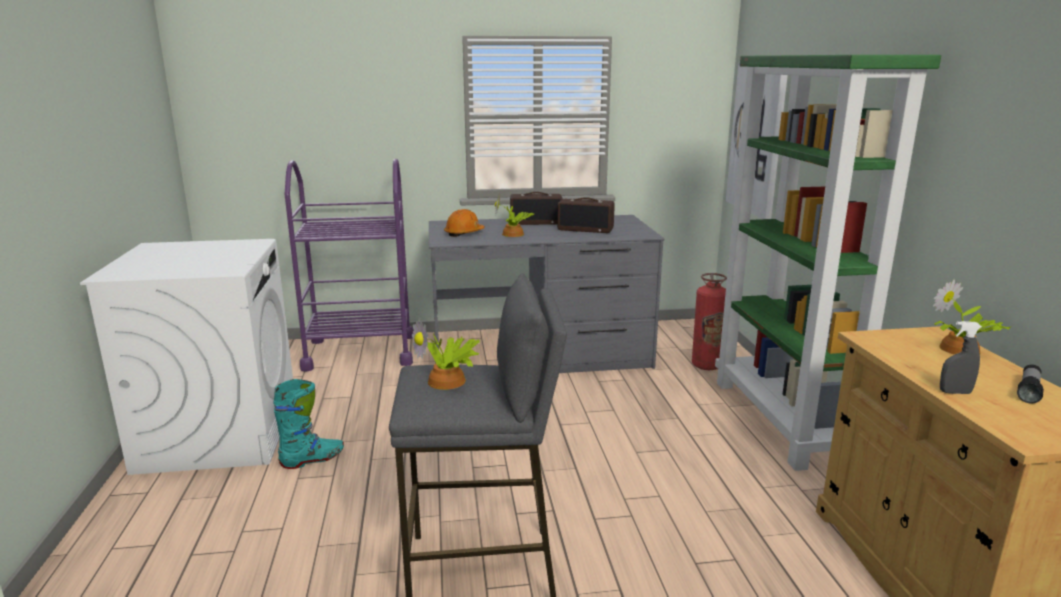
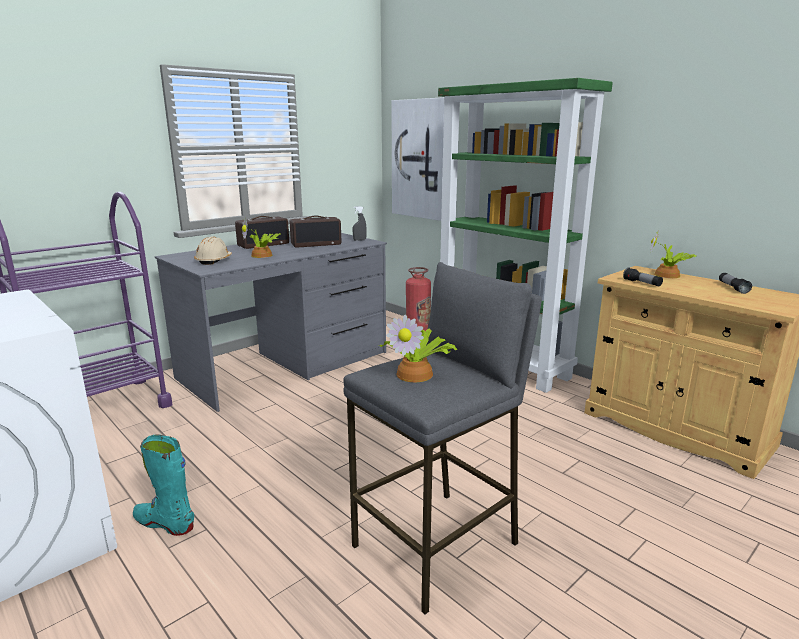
camera: 35 degrees left, 0 degrees up
(313, 459) = (165, 523): turquoise boot -> turquoise boot turned 90 degrees counterclockwise
(464, 233) = (214, 261): orange hard hat -> beige hard hat
(888, 351) = (642, 283): none -> flashlight
(955, 392) = (710, 296): grey spray bottle -> grey spray bottle (359, 240)

